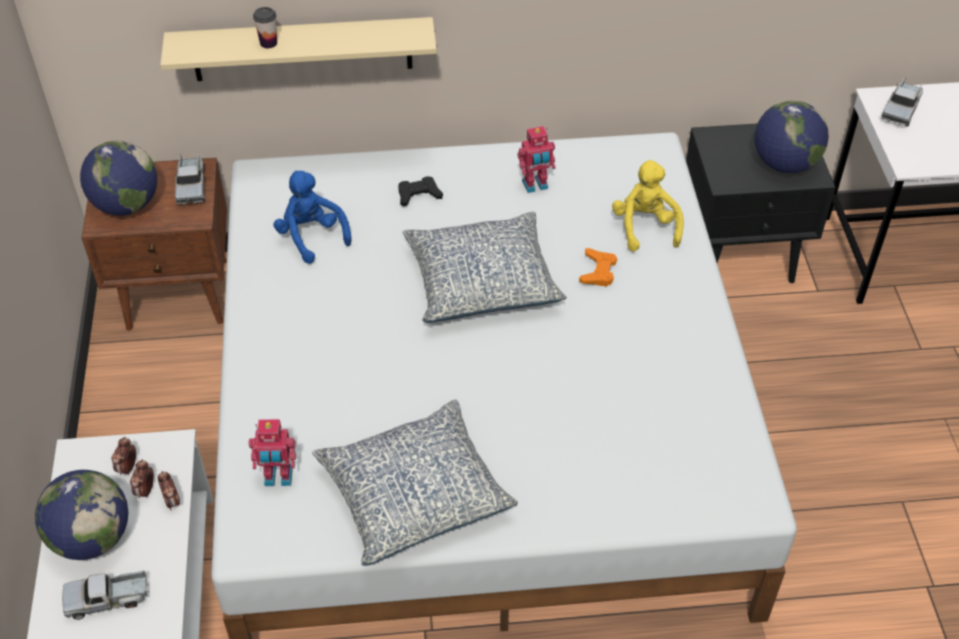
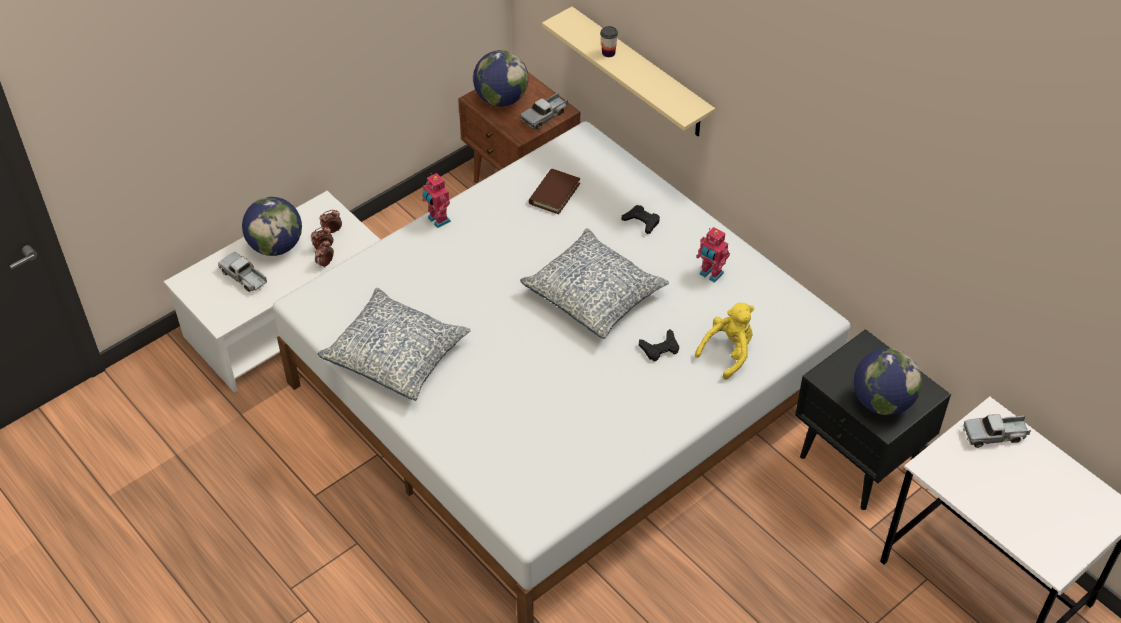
camera: 55 degrees right, 0 degrees up
(278, 478) = (358, 289): toy robot -> toy robot (437, 220)
(311, 236) = (554, 193): blue plush toy -> brown book
(598, 271) = (660, 348): orange game controller -> black game controller

